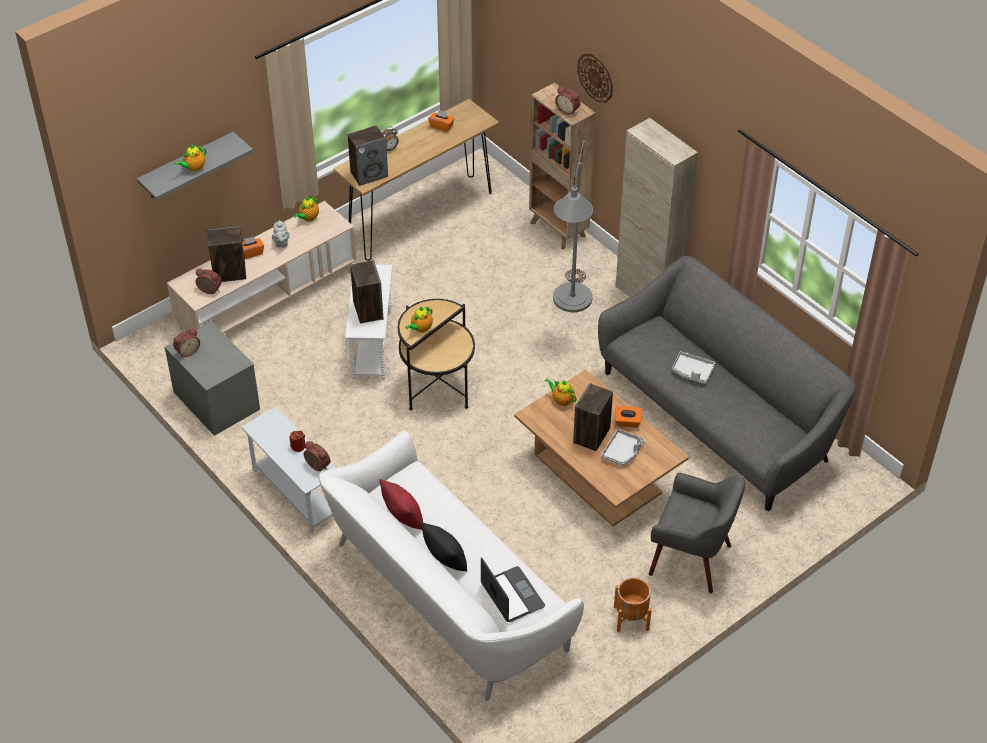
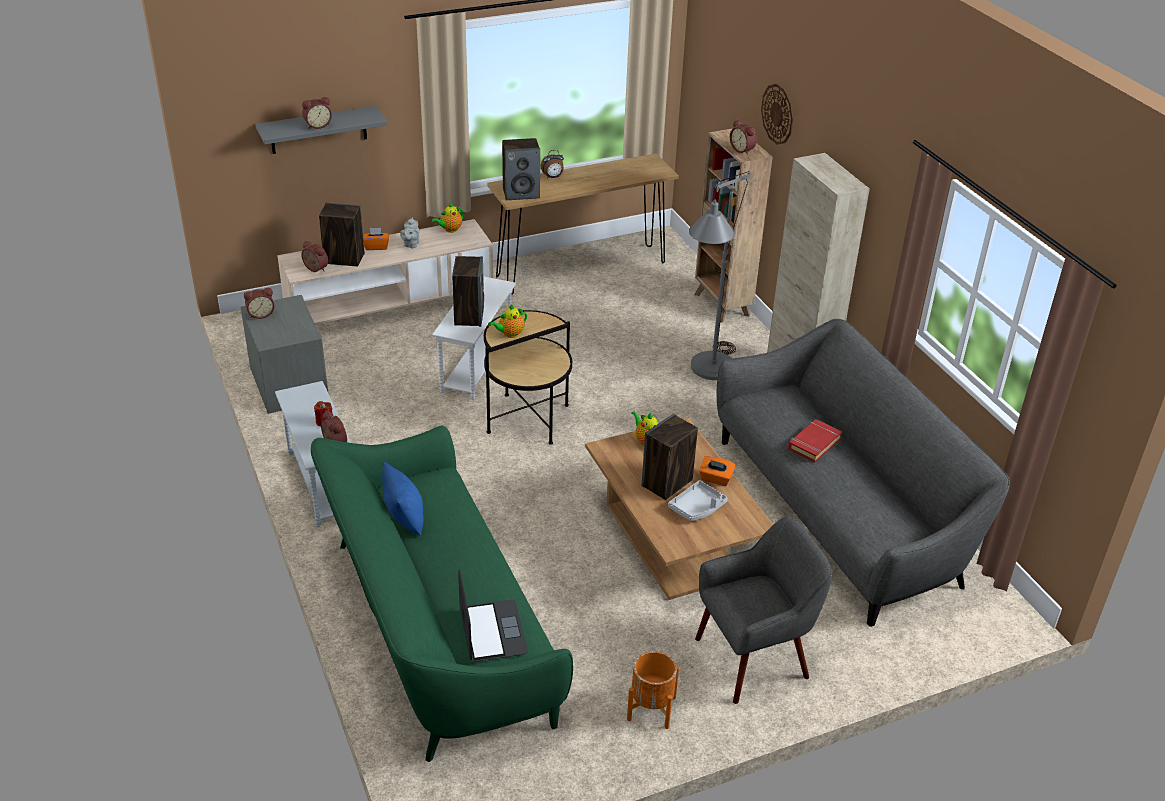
camera: 15 degrees right, 10 degrees down
(194, 168) = (317, 125): teapot -> alarm clock
(403, 517) = (405, 518): red pillow -> blue pillow
(441, 126) = (616, 169): orange tissue box -> none
(445, 559) = (431, 573): black pillow -> none
(446, 595) = (435, 628): white sofa -> green sofa
(691, 559) = (753, 658): grey armchair -> grey armchair turned 60 degrees counterclockwise
(692, 372) = (813, 444): grey tray -> red book

